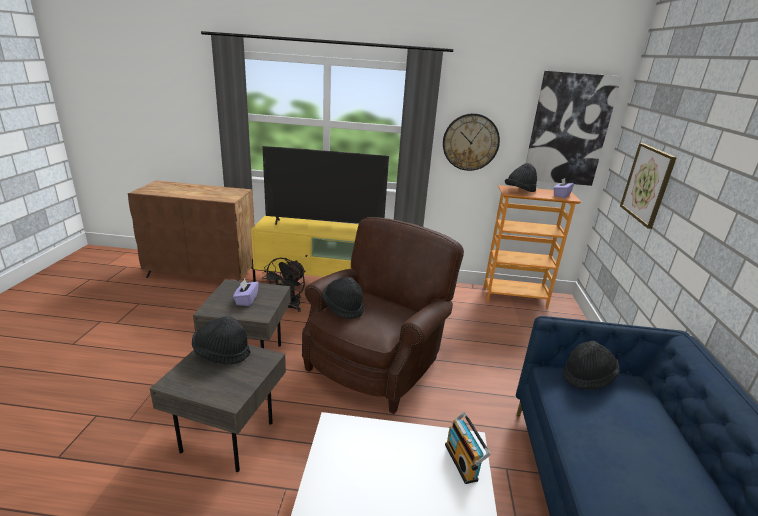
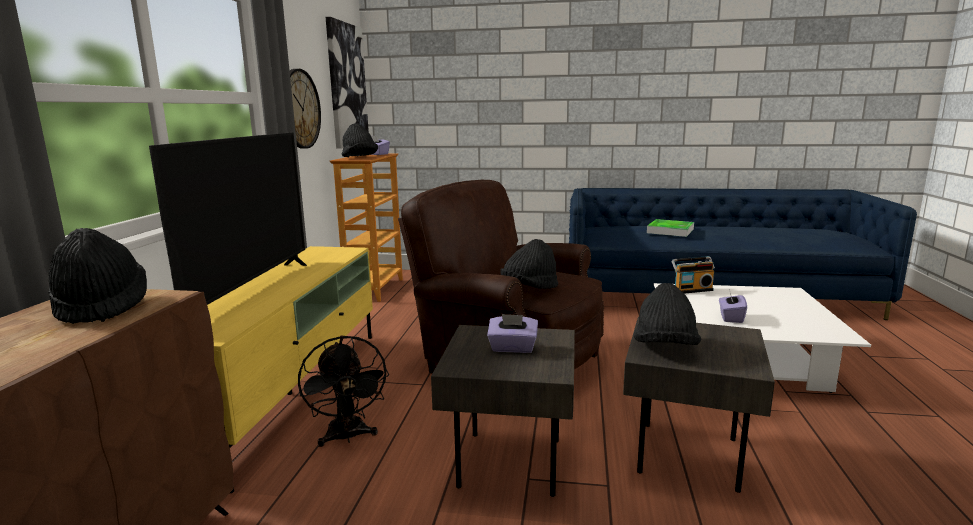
camera: 85 degrees left, 10 degrees down
(288, 307) = (347, 437): black fan -> black fan turned 45 degrees clockwise
(365, 469) = (730, 317): none -> purple tissue box
(587, 377) = (602, 232): black hat -> black hat (102, 307)
(631, 445) = (670, 231): none -> tray
(647, 184) = (453, 115): picture -> none

